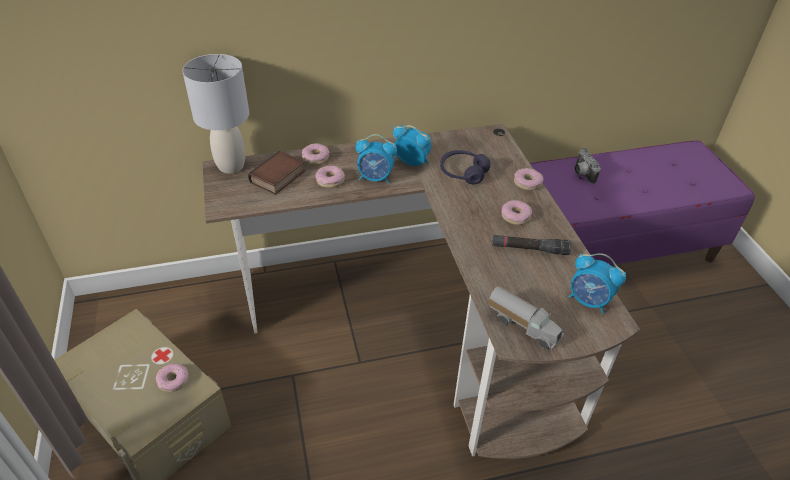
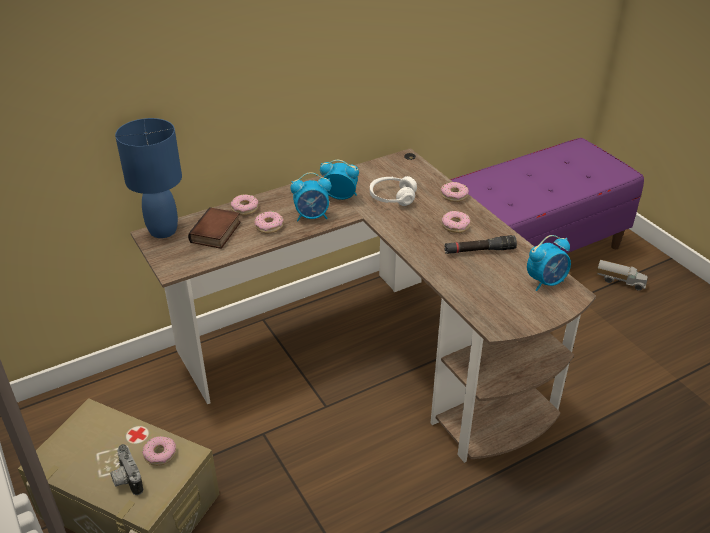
camera: 15 degrees left, 5 degrees down
(231, 166) = (163, 231): grey table lamp -> blue table lamp
(463, 173) = (392, 197): purple headphones -> white headphones
(523, 325) = (499, 313): toy truck -> toy truck (620, 281)
(581, 174) = (489, 184): camera -> camera (126, 480)
(589, 301) = (546, 282): alarm clock -> alarm clock turned 45 degrees counterclockwise

